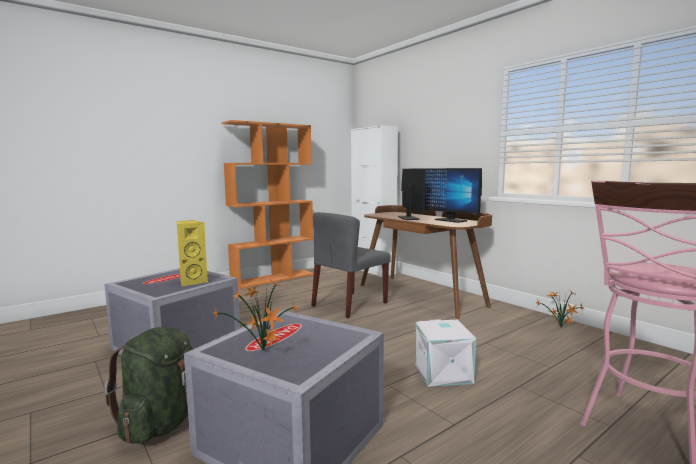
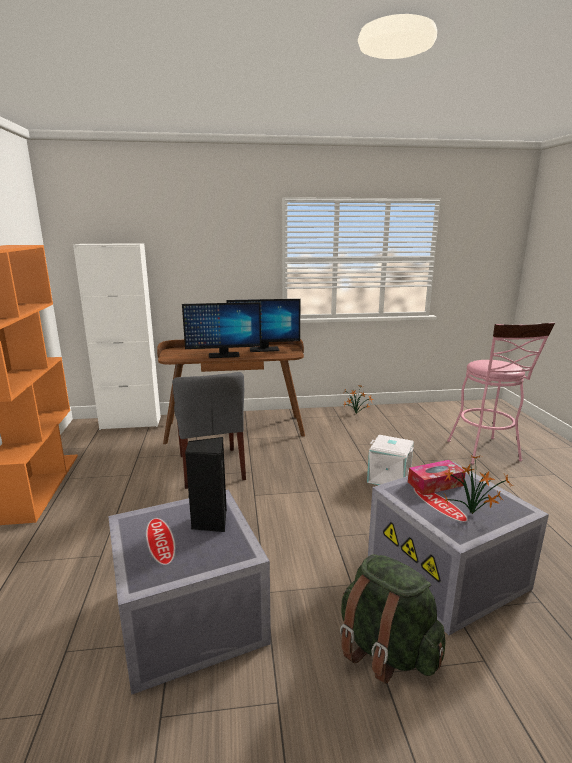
camera: 60 degrees left, 10 degrees up
(192, 281) = (209, 521): yellow speaker -> black speaker
(314, 330) = (435, 484): none -> tissue box
(408, 218) = (223, 355): monitor -> monitor turned 150 degrees clockwise

